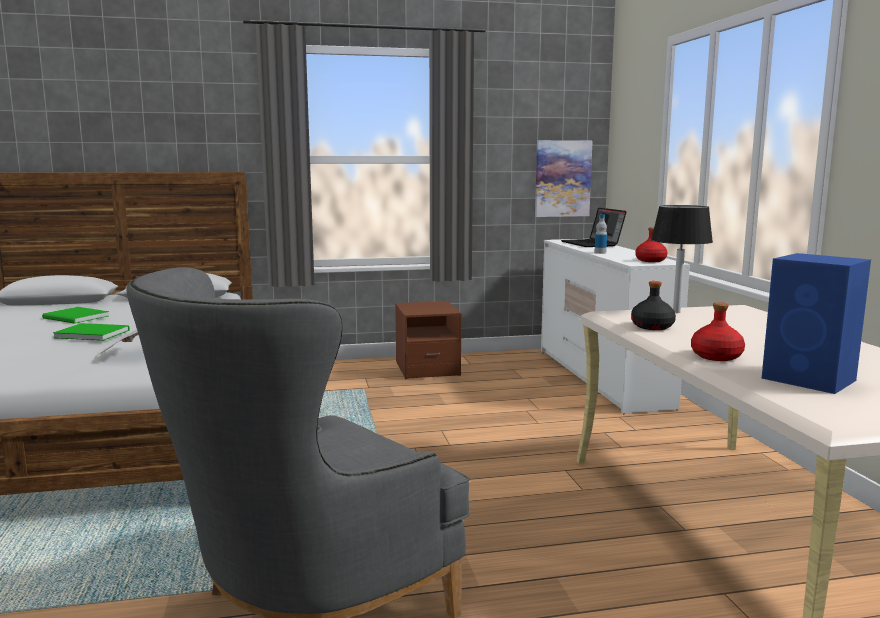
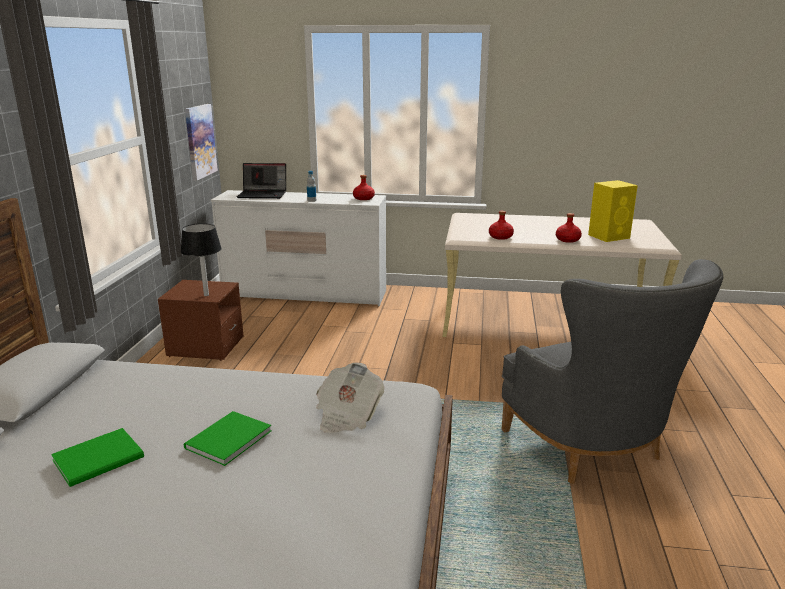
camera: 70 degrees left, 10 degrees up
(651, 327) = (500, 237): black bottle -> red bottle
(676, 312) = (466, 226): black table lamp -> black table lamp (206, 295)
(811, 380) = (609, 236): blue speaker -> yellow speaker

